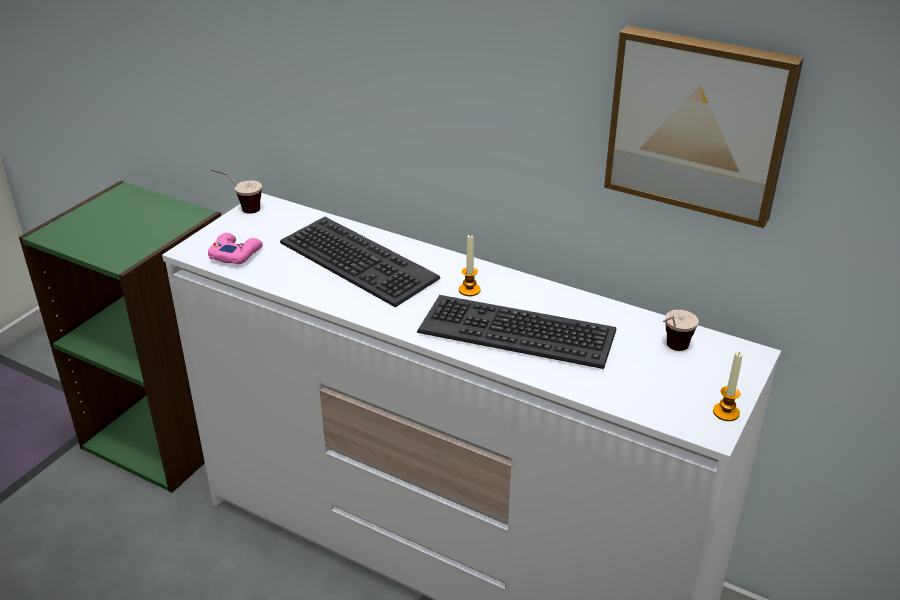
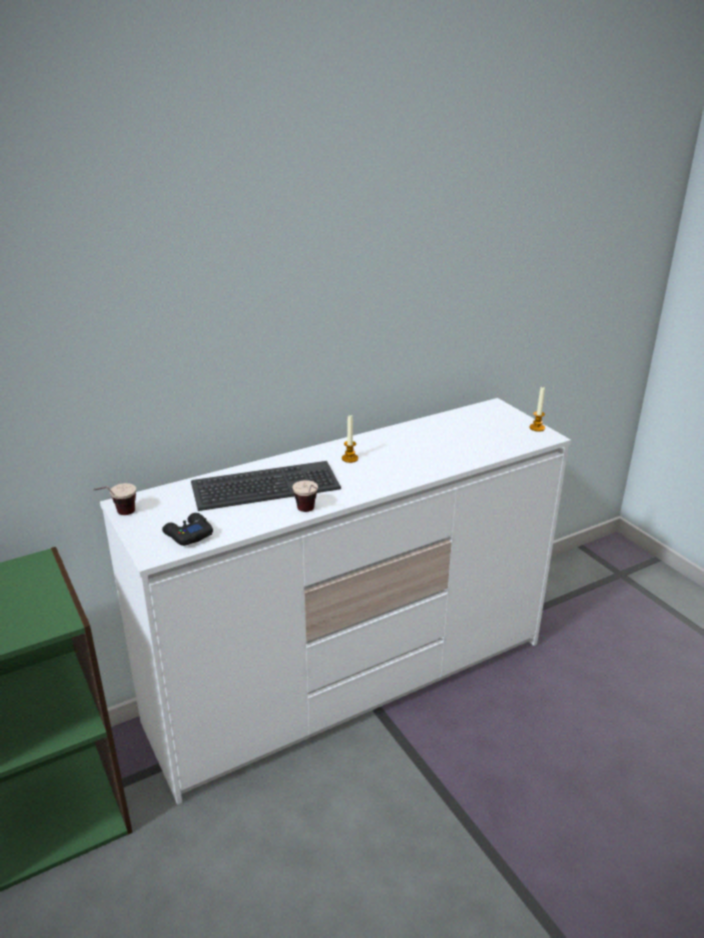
camera: 60 degrees left, 5 degrees down
(235, 254) = (188, 534): pink game controller -> black game controller
(517, 331) = (411, 457): keyboard -> none
(671, 351) = (473, 422): cup -> cup (309, 513)
(699, 123) = (441, 280): picture -> none

